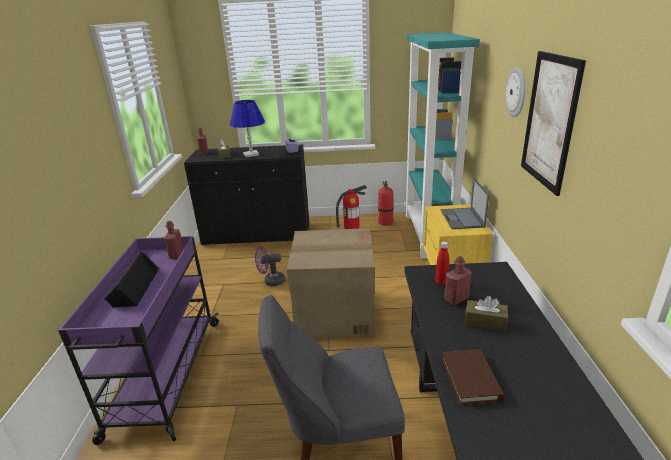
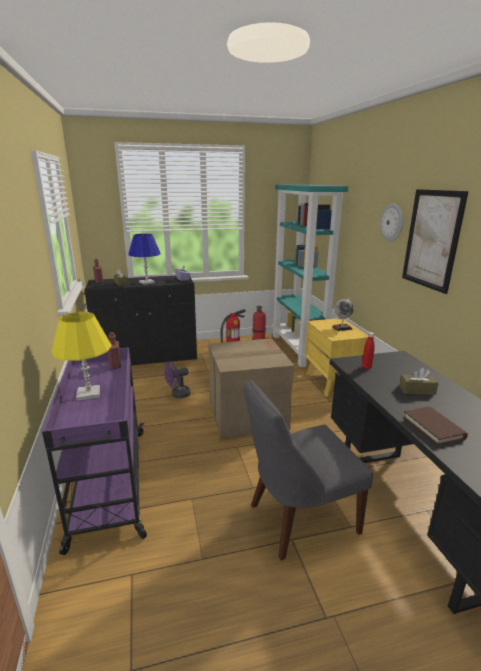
camera: 15 degrees left, 5 degrees down
(134, 287) = (89, 393): black speaker -> yellow table lamp
(456, 299) = (385, 377): red bottle -> none
(462, 219) = (342, 328): laptop -> globe

